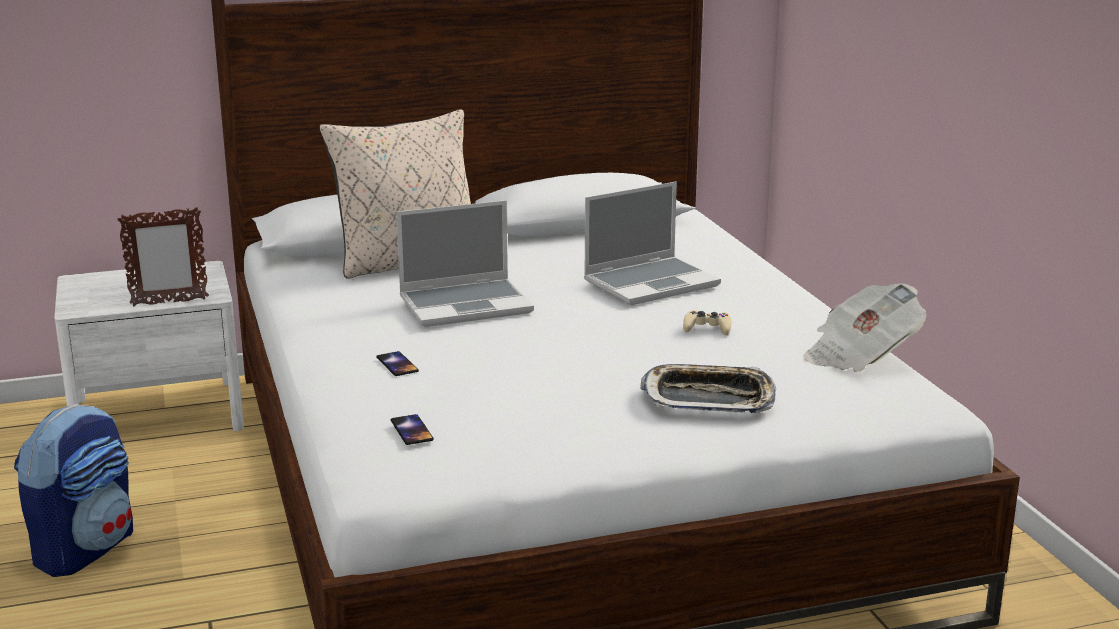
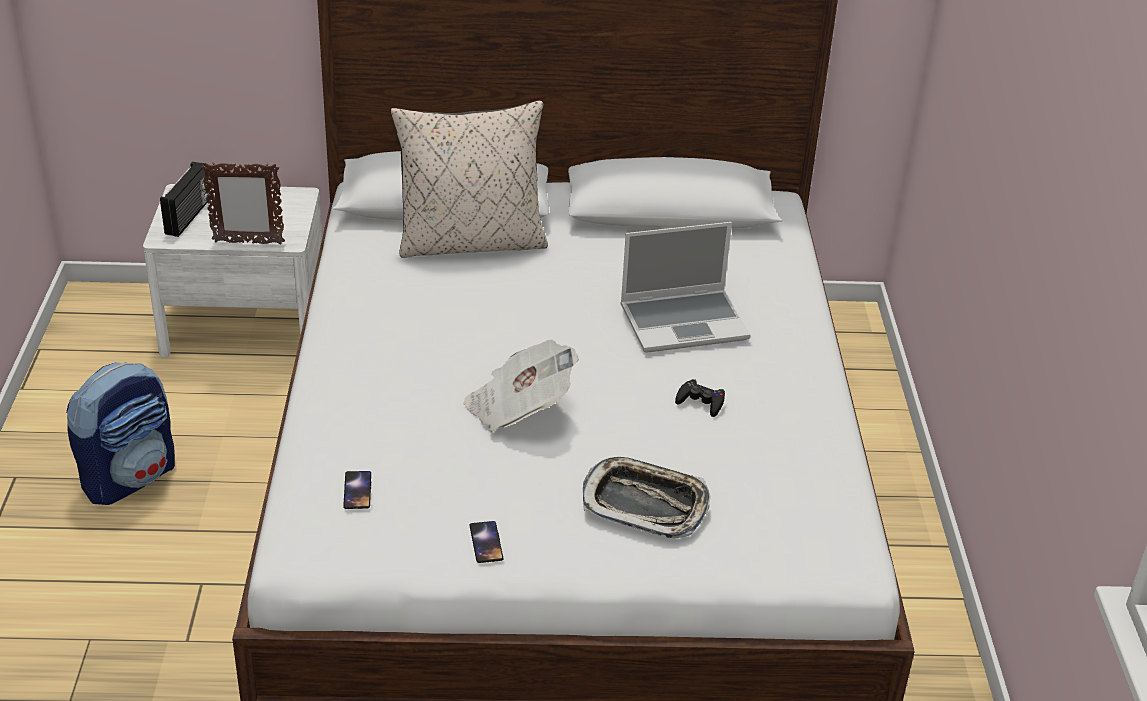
camera: 15 degrees right, 15 degrees up
(95, 293) = (189, 217): none -> radio
(397, 364) = (389, 394): phone -> phone (486, 542)
(467, 305) = (492, 321): laptop -> none
(707, 328) = (701, 402): beige game controller -> black game controller
(860, 356) = (826, 475): newspaper -> newspaper (519, 408)

